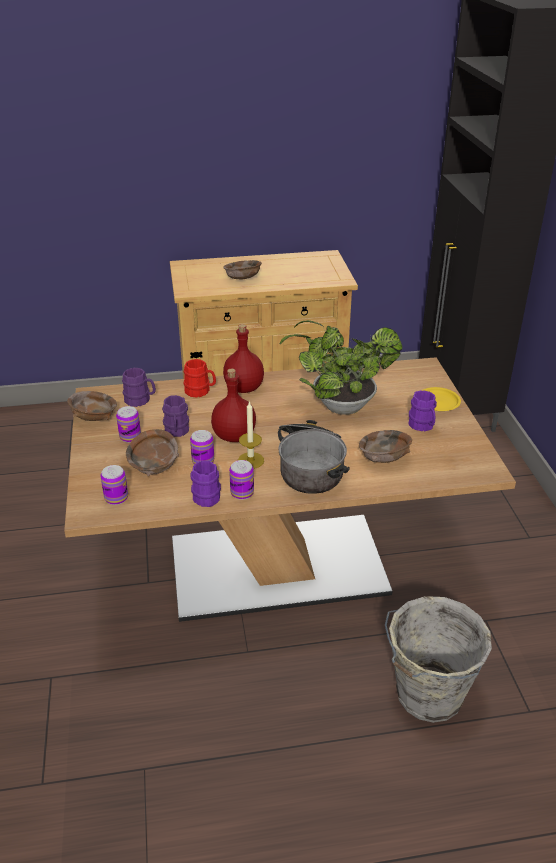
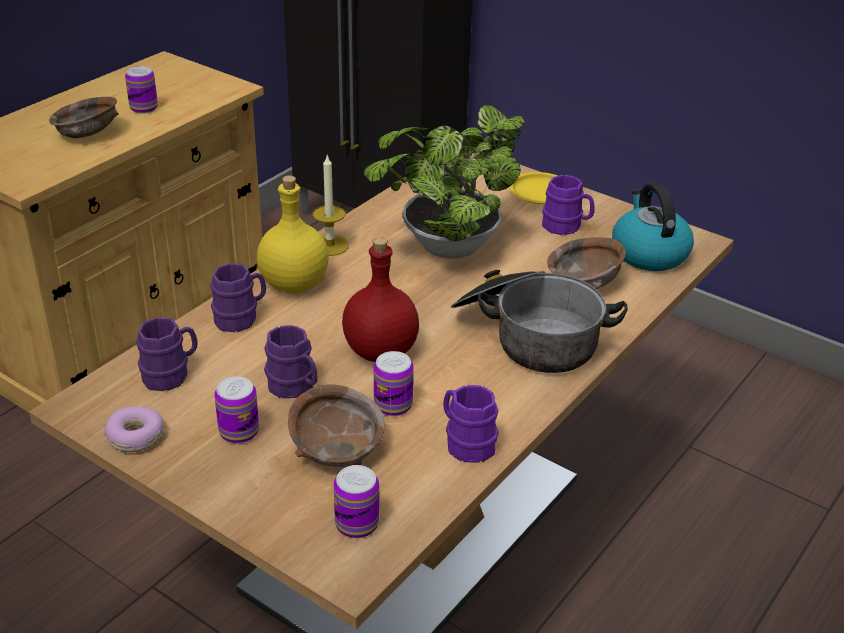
camera: 45 degrees left, 0 degrees up
(94, 417) = (135, 437): brown bowl -> donut
(200, 391) = (241, 318): red mug -> purple mug
(242, 493) = (502, 414): can -> can (144, 108)
(244, 388) = (295, 285): red bottle -> yellow bottle
(250, 460) = (449, 369): candle -> candle (330, 245)
(427, 696) = (737, 563): grey bucket -> none
(447, 462) = (648, 253): none -> kettle

